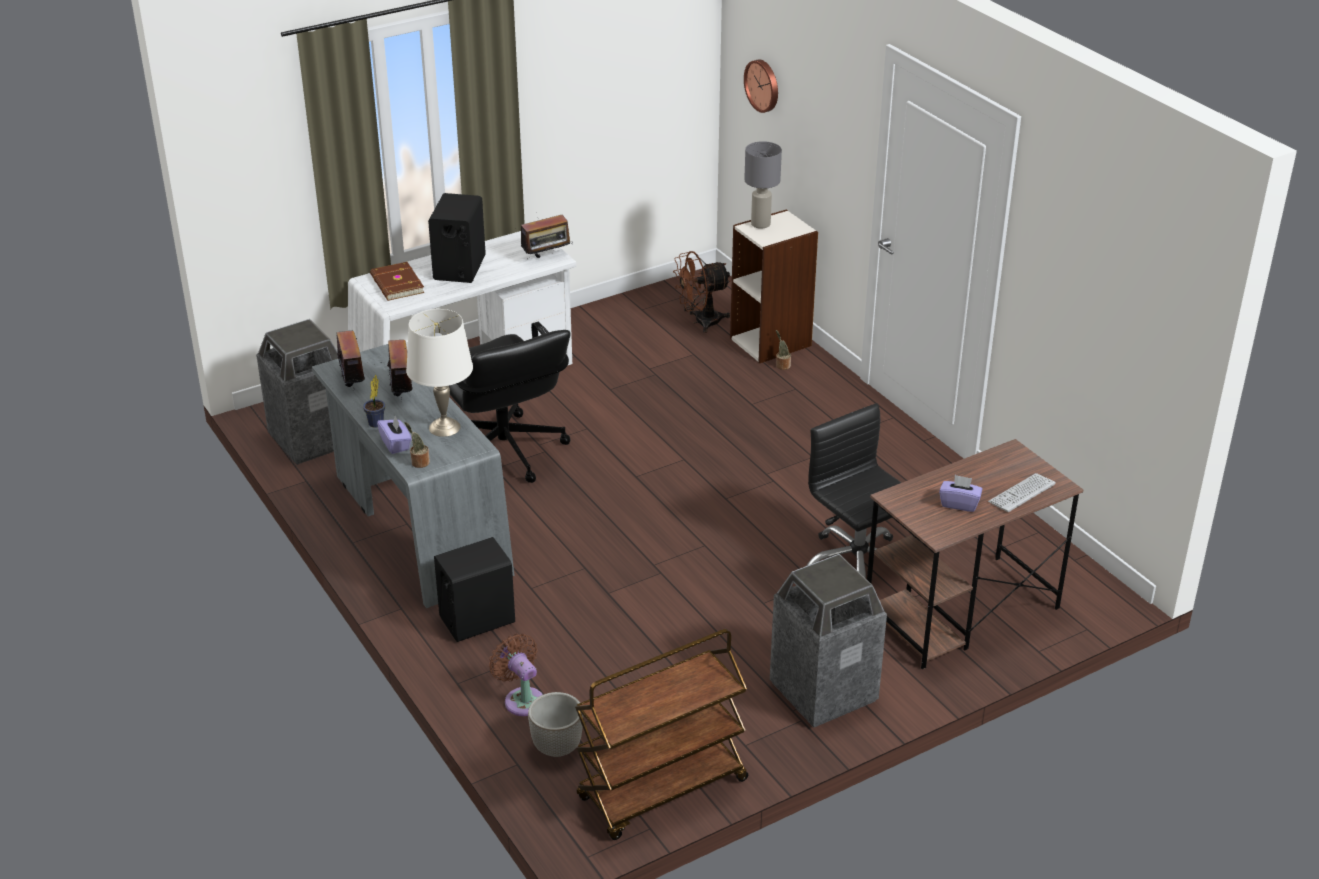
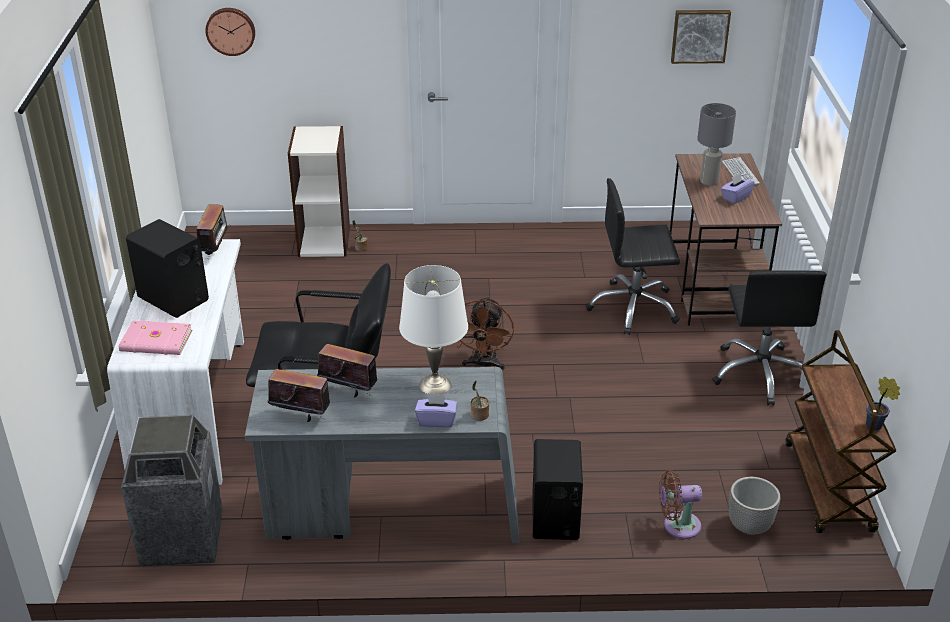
camera: 60 degrees left, 0 degrees up
(375, 424) = (391, 423): potted plant -> potted plant (875, 427)
(396, 284) = (156, 342): brown book -> pink book
(700, 322) = (259, 261): brown fan -> brown fan (483, 364)
(760, 224) = (302, 142): grey table lamp -> grey table lamp (709, 182)
(822, 691) = (760, 373): trash can -> black office chair
(1116, 319) = (700, 35): none -> picture

